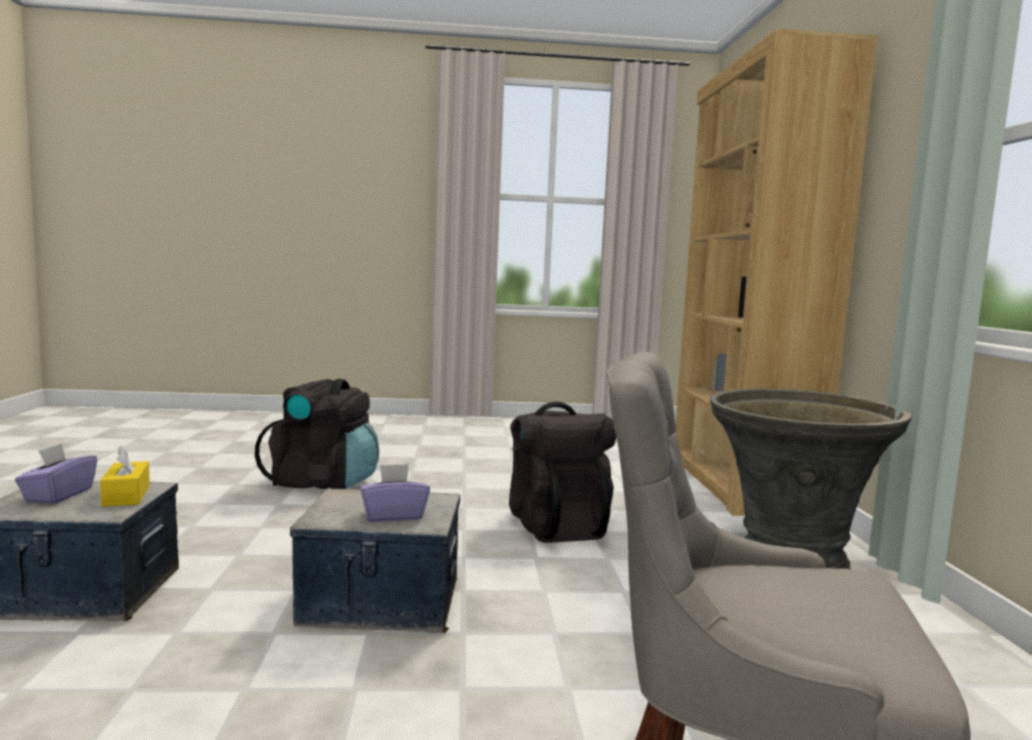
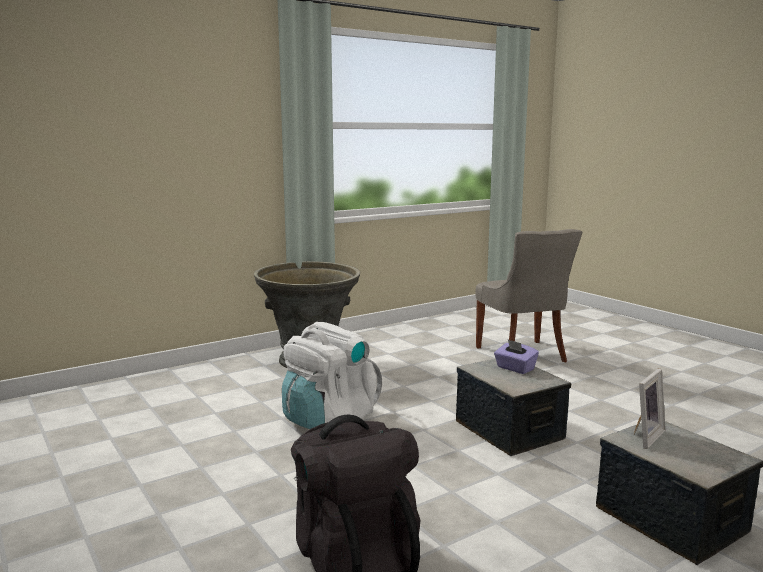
camera: 120 degrees left, 5 degrees up
(58, 495) = (692, 456): purple tissue box -> none
(126, 495) = (644, 436): yellow tissue box -> picture frame
(556, 525) = (329, 418): black backpack -> white backpack
(737, 483) = (153, 383): brown bookcase -> none

